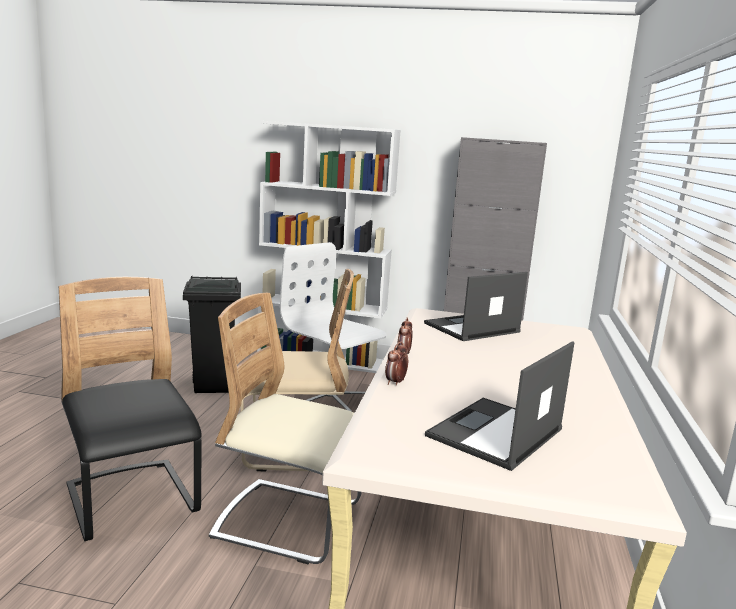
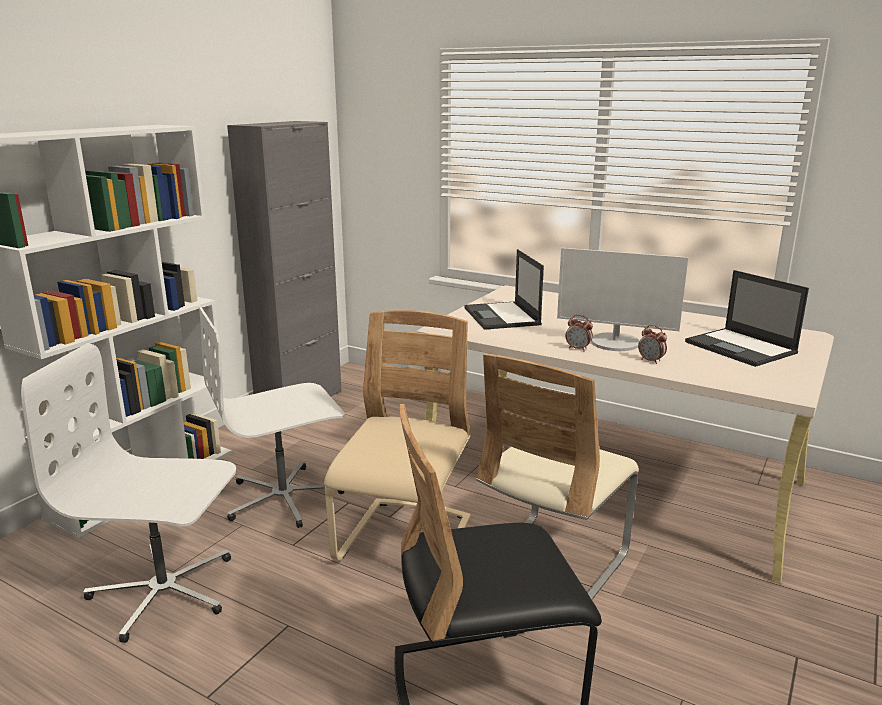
camera: 70 degrees left, 5 degrees up
(214, 387) = (163, 592): black trash can -> white office chair
(439, 369) = (615, 343): none -> monitor

